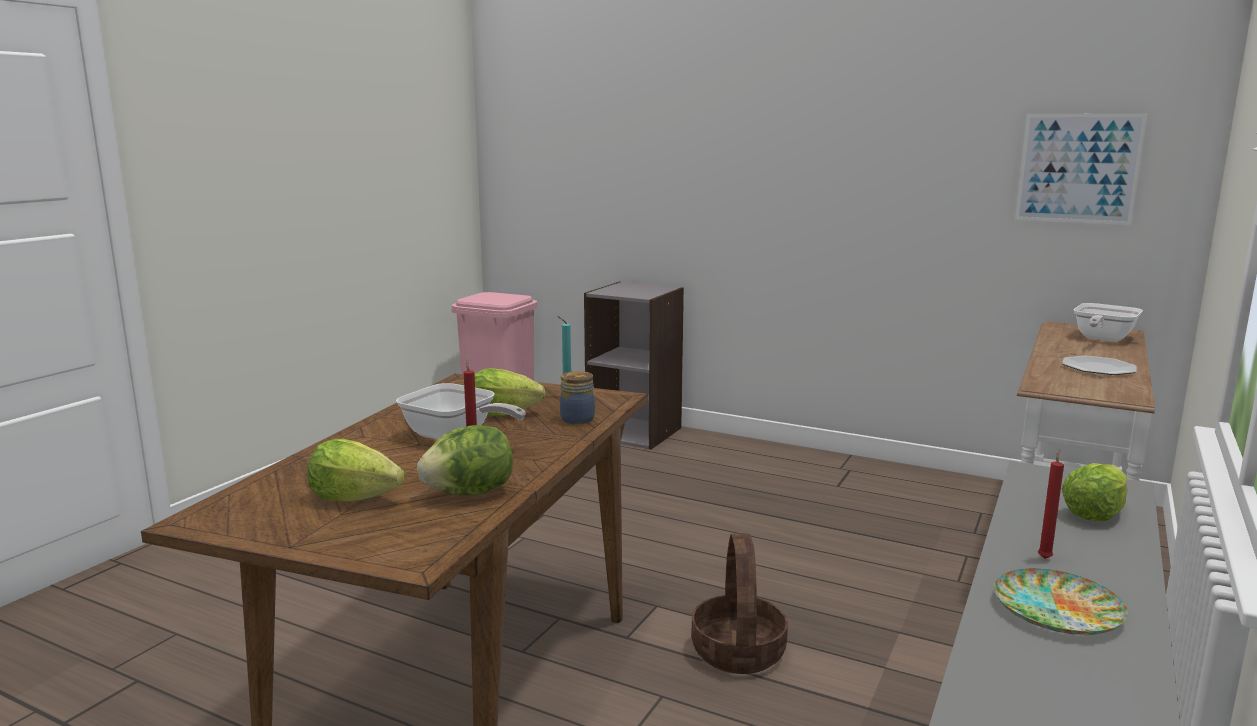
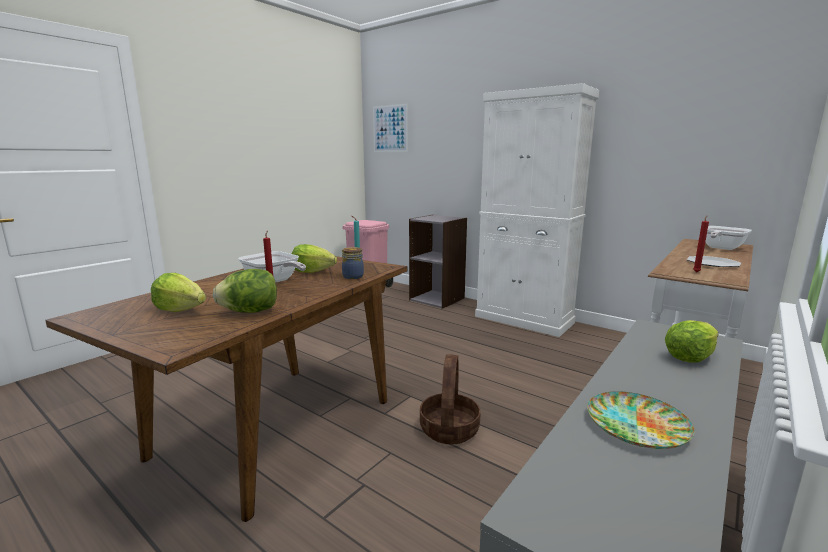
camera: 10 degrees right, 0 degrees up
(794, 461) = (524, 319): none -> white cabinet
(1045, 558) = (640, 385): red candle -> red candle (696, 272)
(1078, 168) = (711, 139): picture -> picture (390, 128)

